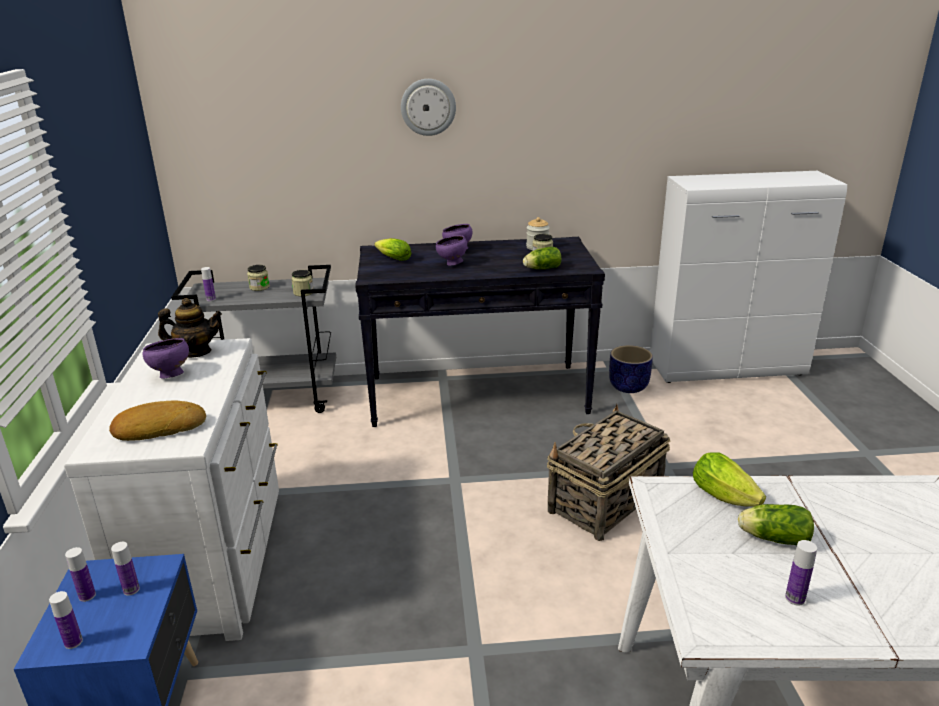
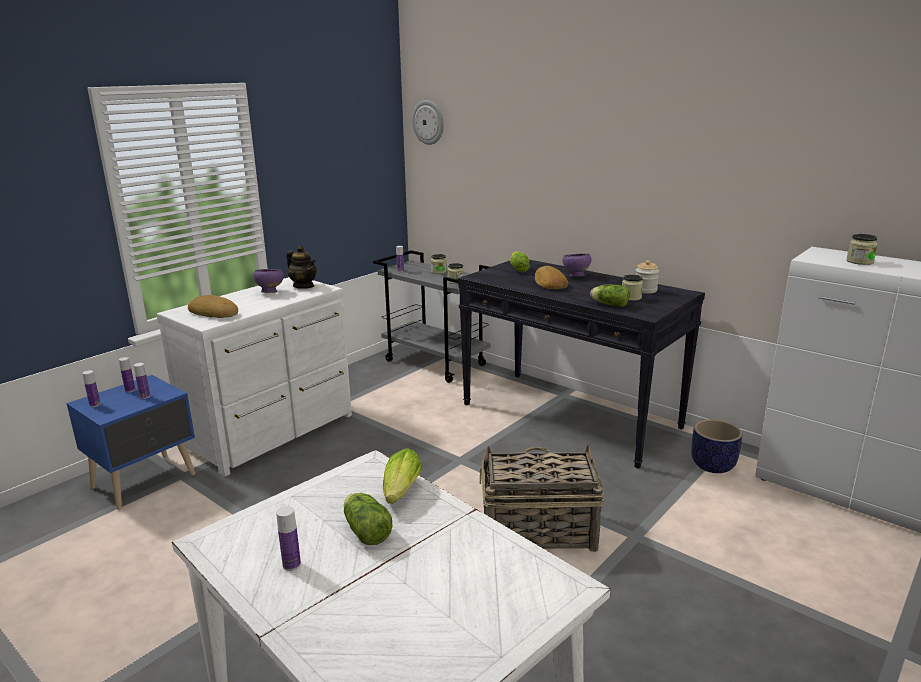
camera: 45 degrees right, 5 degrees down
(428, 107) = (581, 143): wall clock -> wall clock (428, 122)
(452, 264) = (549, 283): purple bowl -> bread
(723, 181) = (859, 261): none -> jar

